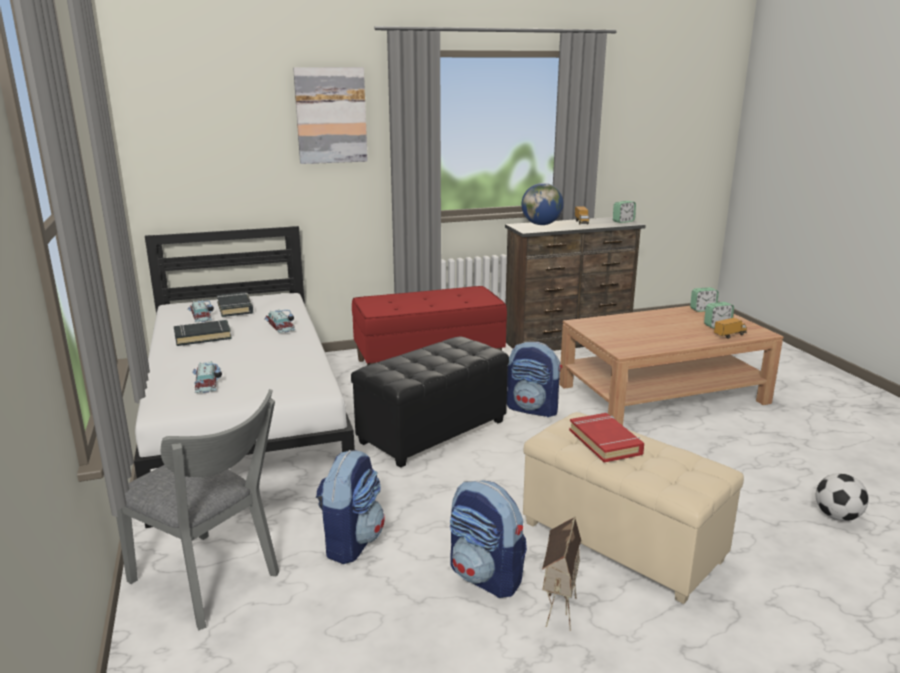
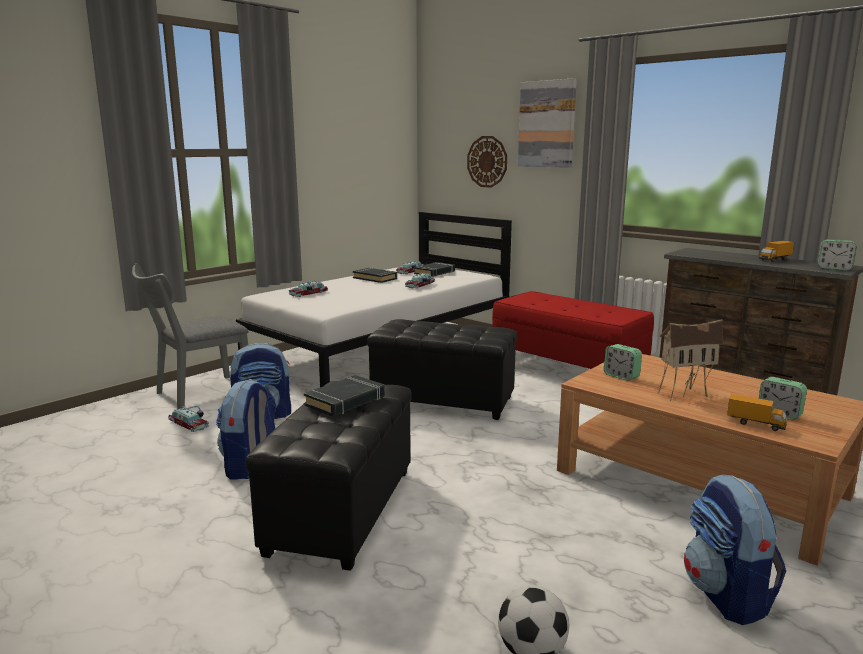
camera: 60 degrees right, 5 degrees down
(210, 582) = (197, 394): grey chair -> grey chair turned 45 degrees clockwise
(250, 161) = (487, 161): none -> wall clock
(314, 605) = (189, 423): none -> toy car
(533, 409) = (545, 427): backpack -> backpack (726, 595)
(541, 224) = (719, 253): globe -> none
(557, 607) = (227, 500): toy house -> toy house (684, 393)
(605, 442) = (345, 401): red book -> black book
(620, 543) = (340, 511): beige ottoman -> black ottoman
(702, 310) = (826, 401): alarm clock -> alarm clock (621, 376)

